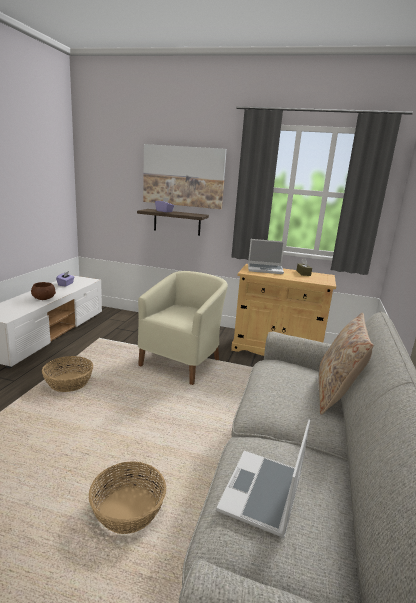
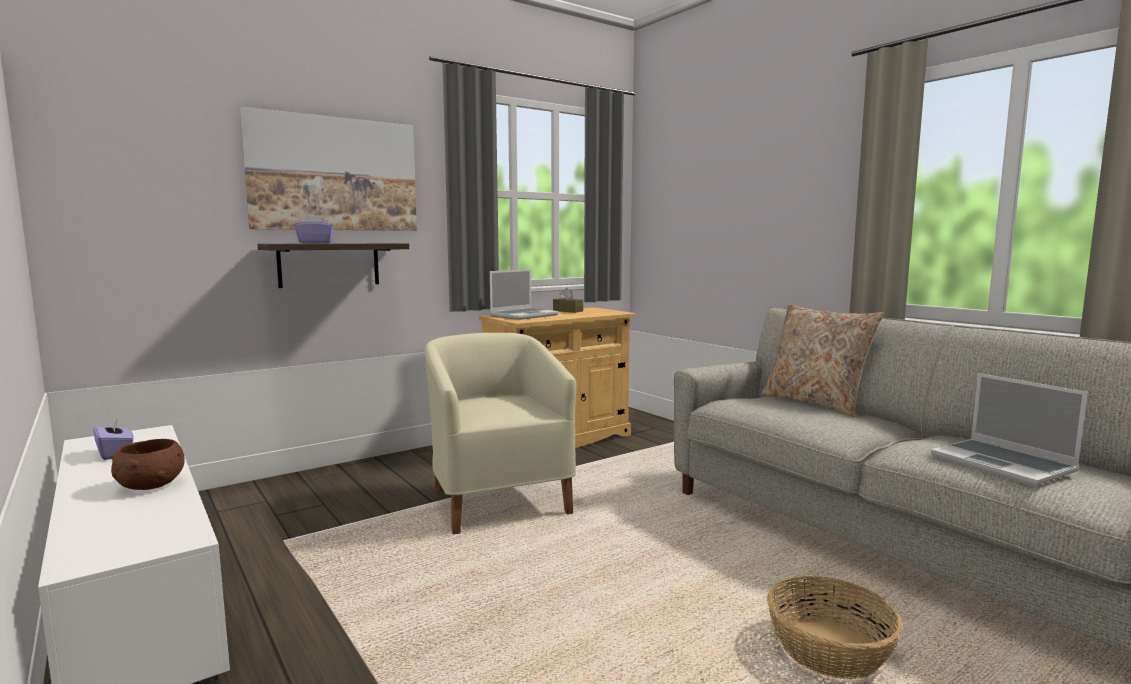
camera: 50 degrees left, 10 degrees down
(68, 382) = (407, 616): basket -> none

